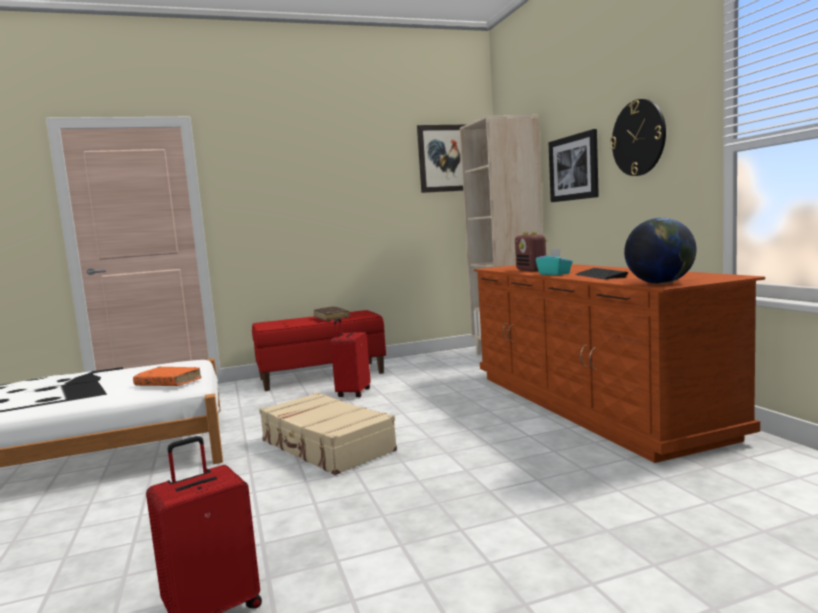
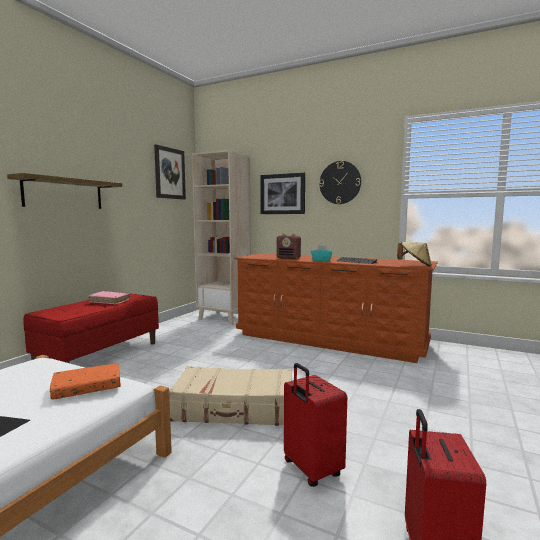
camera: 45 degrees left, 0 degrees up
(295, 202) = (64, 193): none -> shelf
(331, 318) = (109, 301): brown book -> pink book
(353, 393) = (163, 363): red suitcase -> red suitcase (311, 469)
(660, 283) = (415, 265): globe -> beige hat

